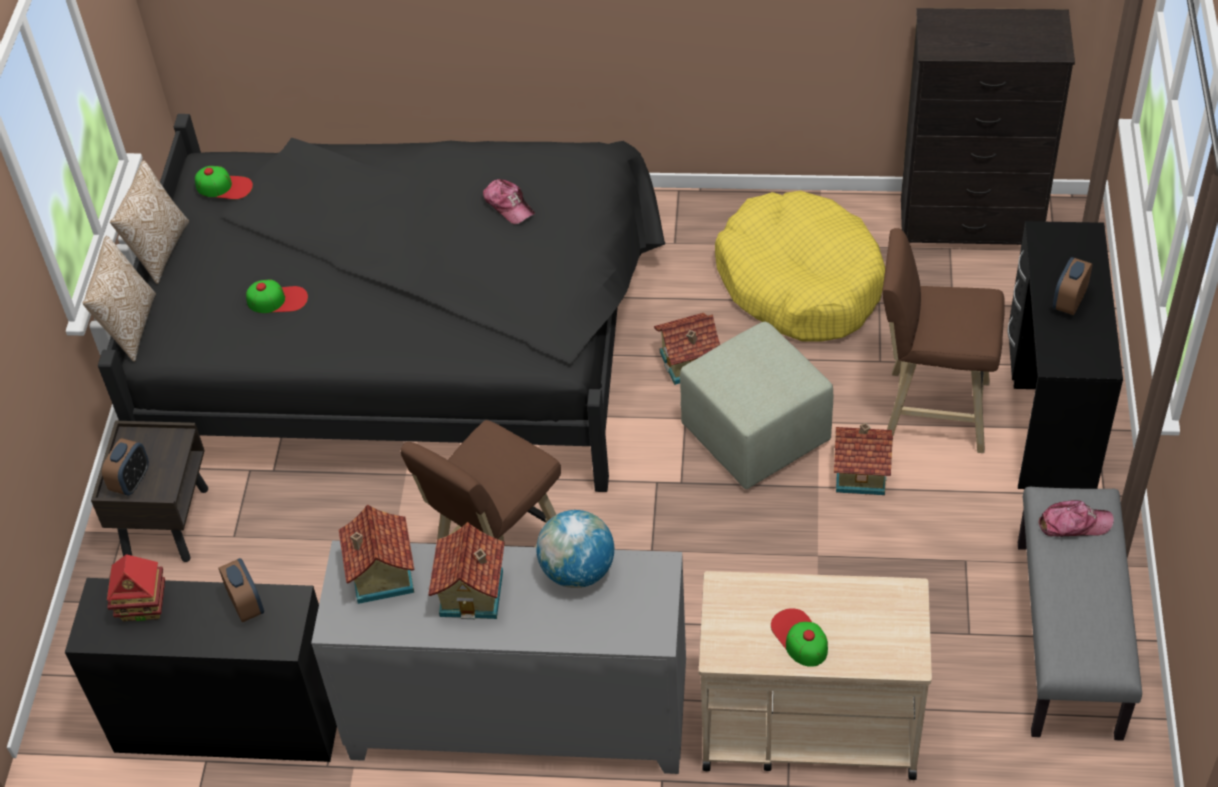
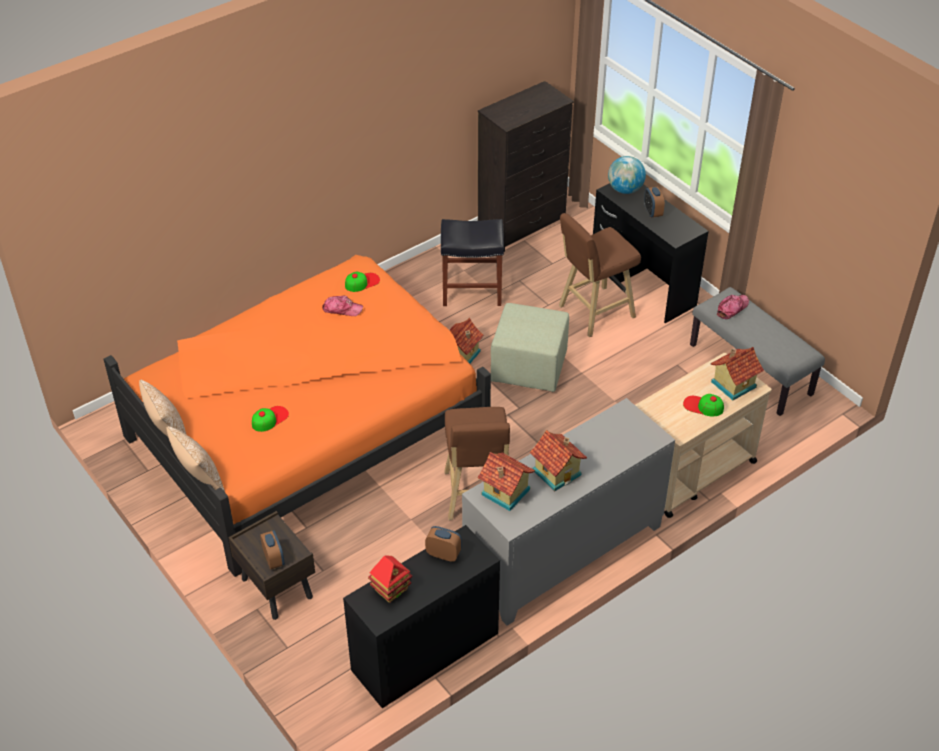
camera: 45 degrees left, 5 degrees down
(224, 186) = (170, 382): cap -> cap (362, 282)
(412, 341) = (308, 424): black bed -> orange bed
(577, 571) = (591, 433): globe -> globe (625, 189)
(800, 282) = (473, 291): yellow dog bed -> black stool
(860, 473) = (593, 356): toy house -> toy house (732, 384)

